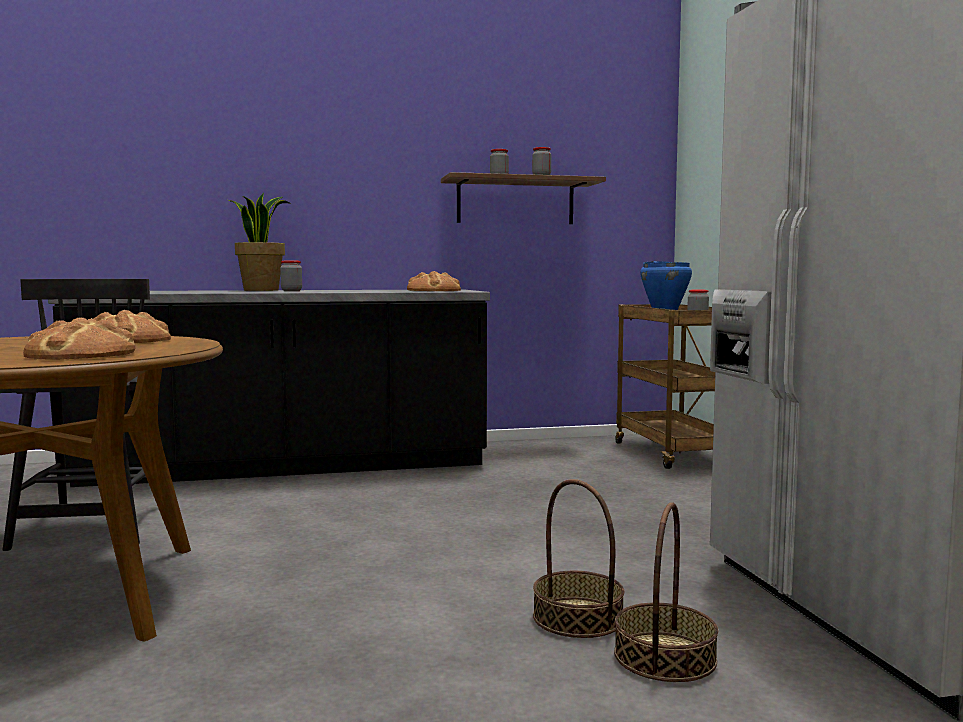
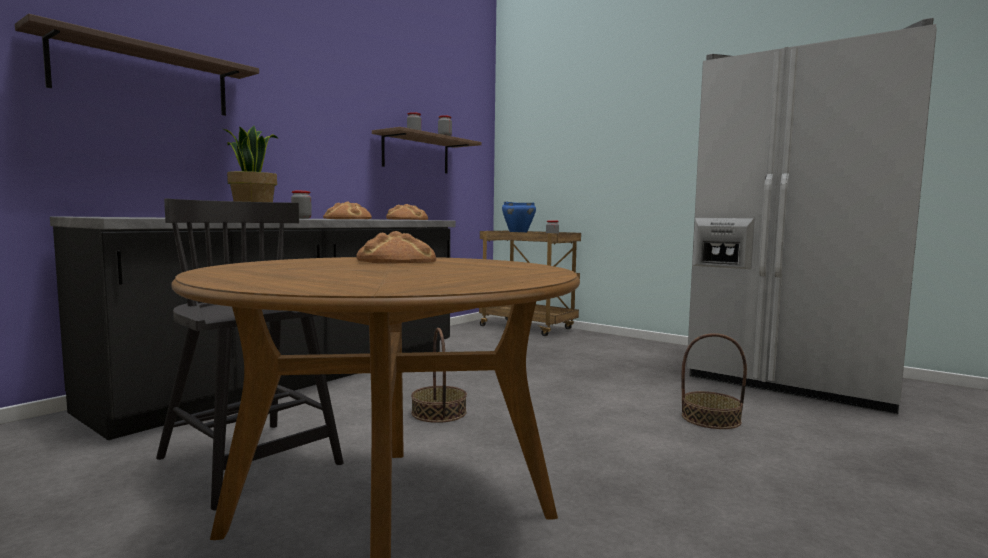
camera: 40 degrees left, 0 degrees up
(81, 354) = (502, 270): bread -> bread (347, 219)
(169, 158) = (144, 77): none -> shelf
(665, 657) = (781, 424): basket -> basket (439, 412)

